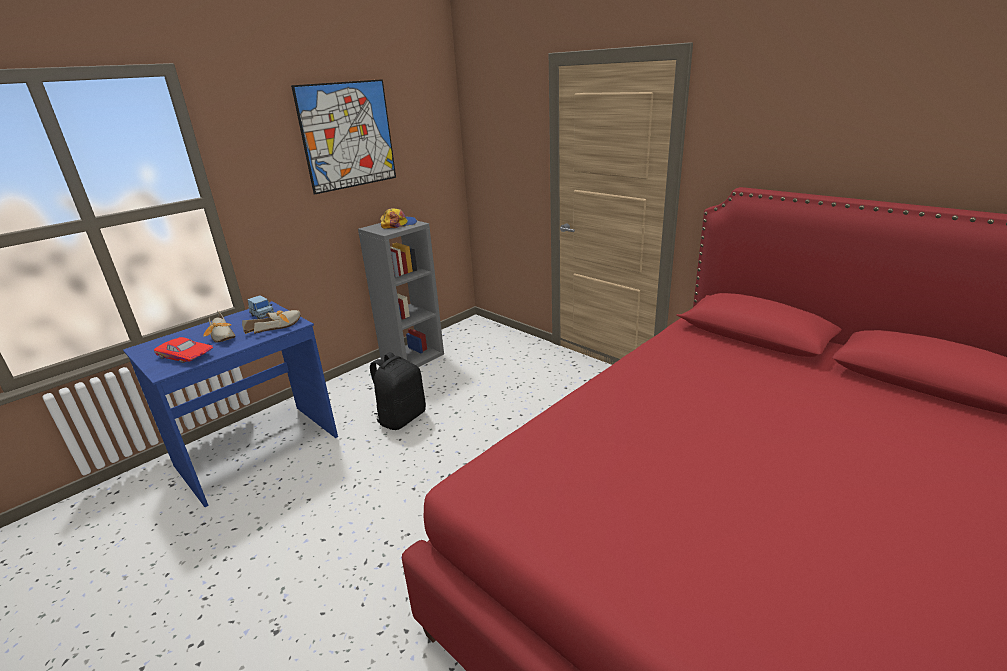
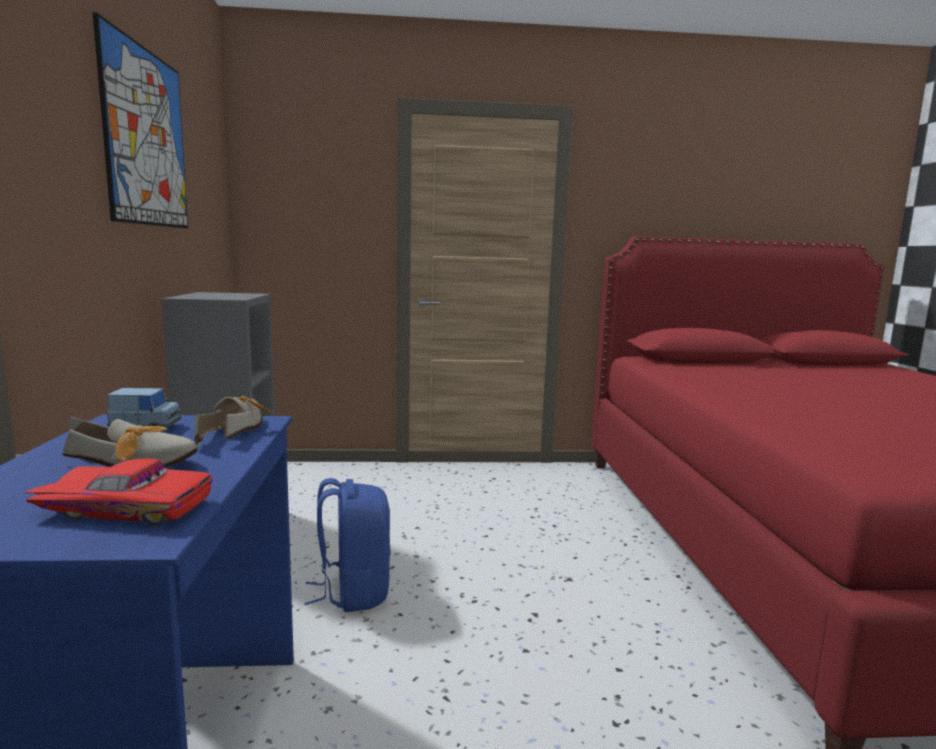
camera: 50 degrees left, 15 degrees down
(184, 356) = (129, 506): red toy car -> red toy car turned 150 degrees counterclockwise
(399, 224) = (225, 294): cap -> none
(401, 417) = (353, 592): black backpack -> blue backpack

